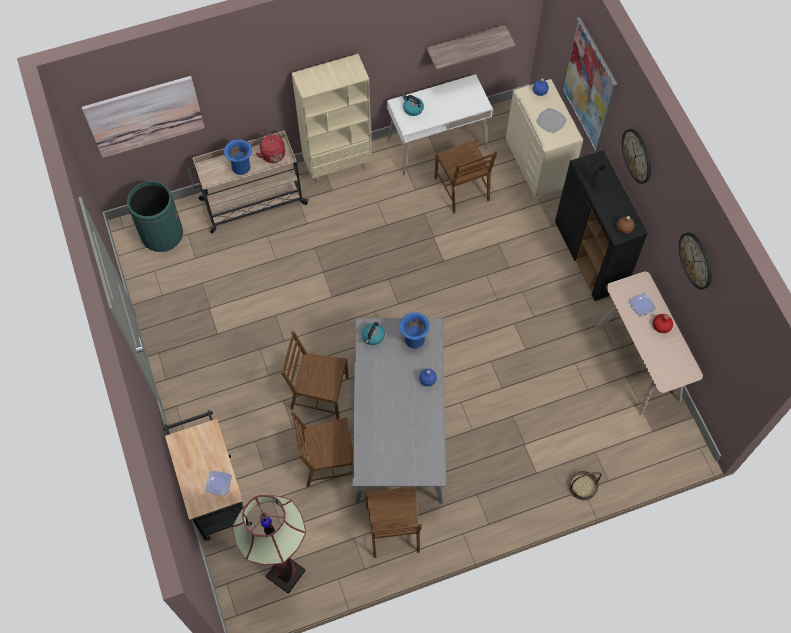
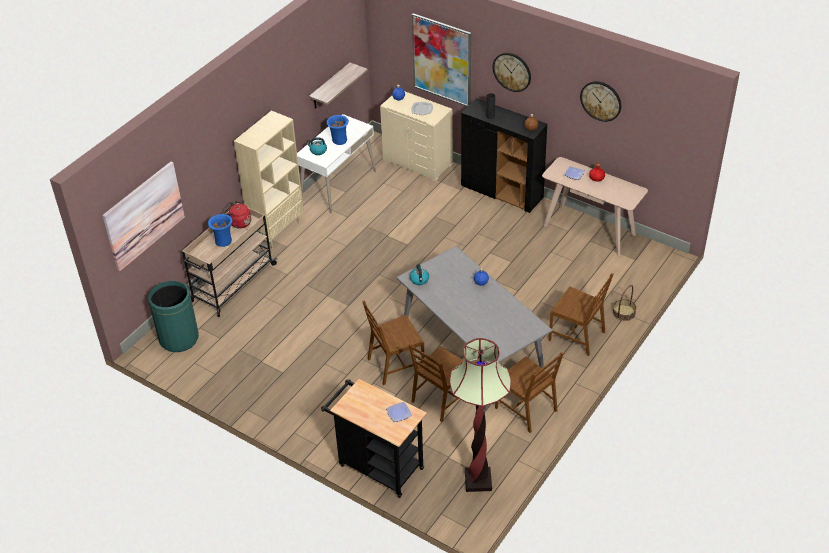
camera: 35 degrees left, 20 degrees down
(413, 339) = (448, 266): blue vase -> blue vase (339, 141)
(463, 189) = (381, 200): brown chair -> brown chair (577, 335)

